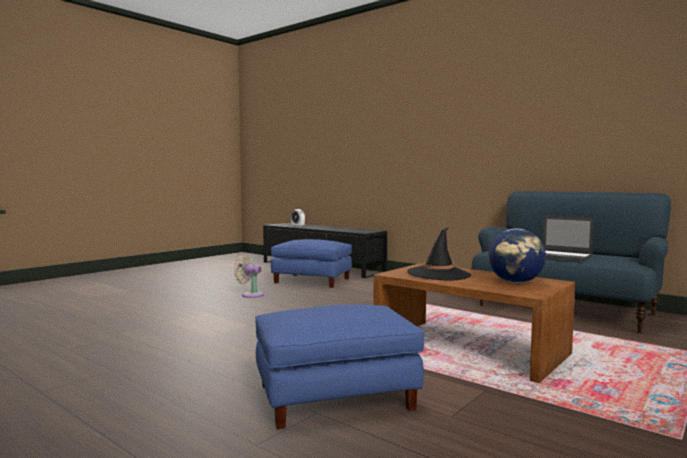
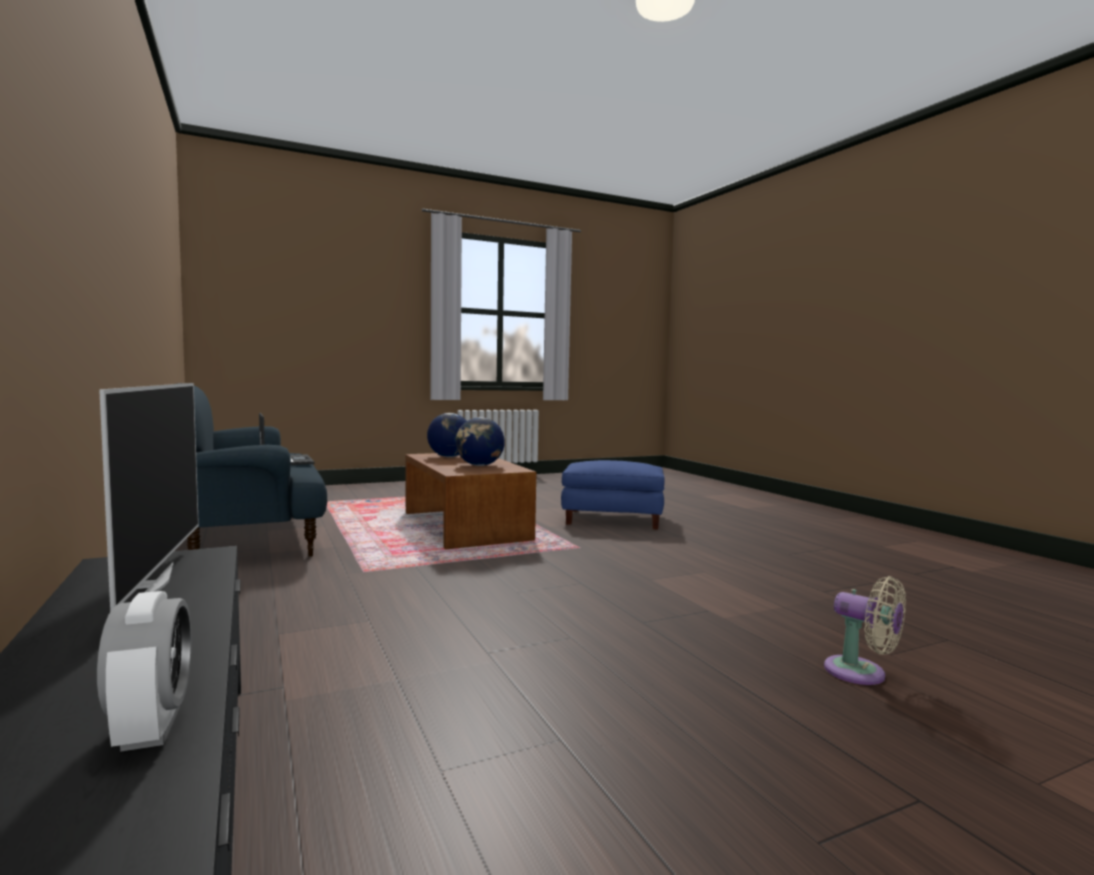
camera: 155 degrees left, 0 degrees up
(250, 295) = (628, 660): beige fan -> beige fan (861, 673)
(312, 281) = (404, 706): blue ottoman -> none
(351, 230) = (150, 585): none -> television
(438, 274) = (479, 465): black hat -> globe

